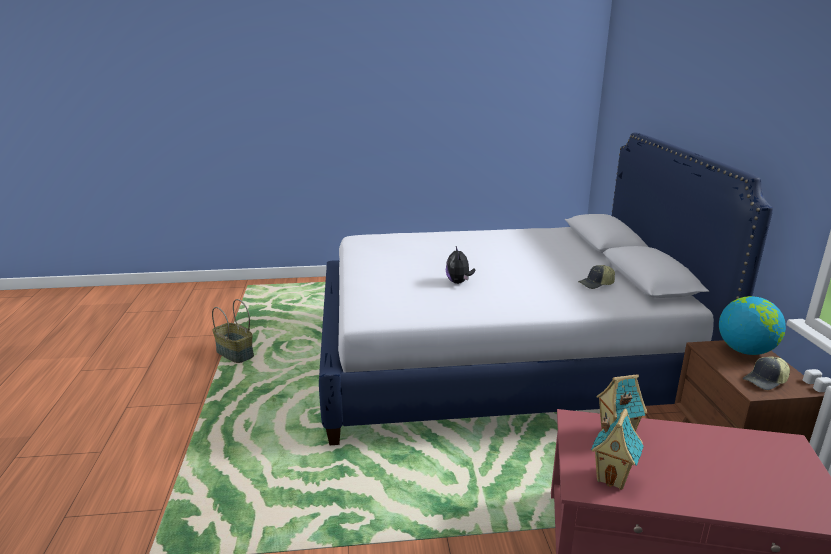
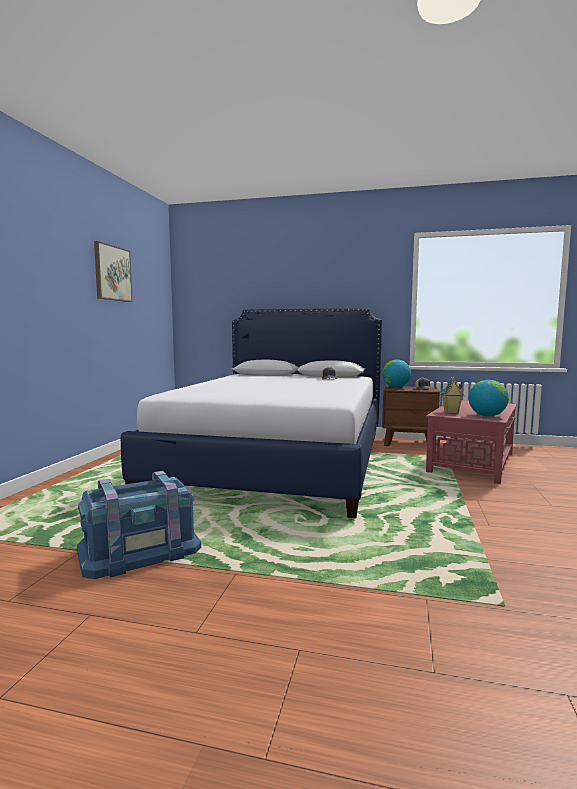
camera: 70 degrees left, 15 degrees down
(234, 354) = (139, 550): basket -> blue storage box
(459, 282) = (298, 389): plush toy -> none
(467, 79) = (112, 273): none -> picture
(613, 477) = (487, 416): toy house -> globe

